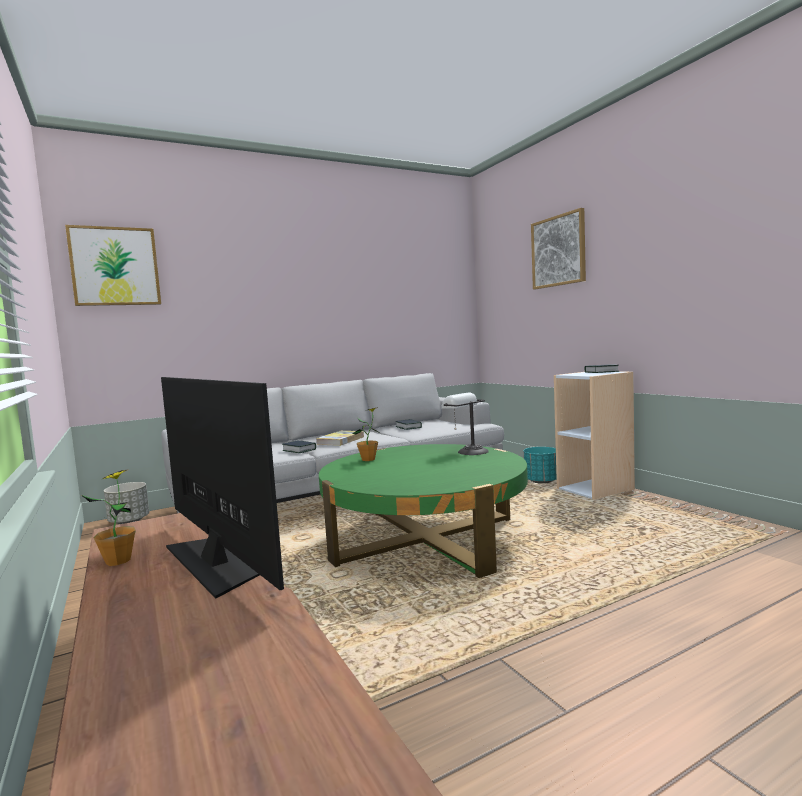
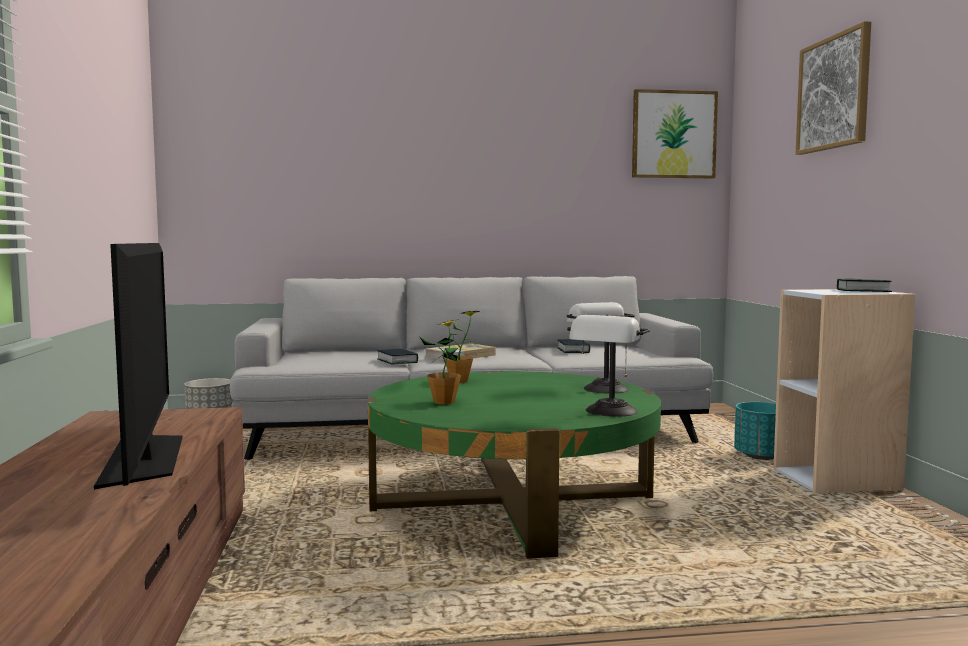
camera: 20 degrees right, 0 degrees up
(115, 266) = (222, 115): picture -> picture (673, 134)
(118, 561) = (67, 442): potted plant -> potted plant (444, 402)
(503, 468) = (609, 413): none -> table lamp

